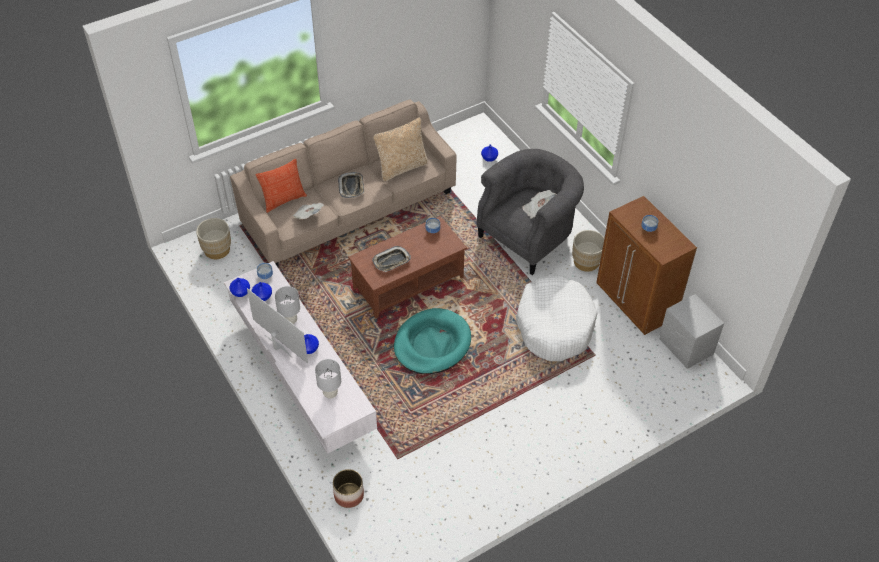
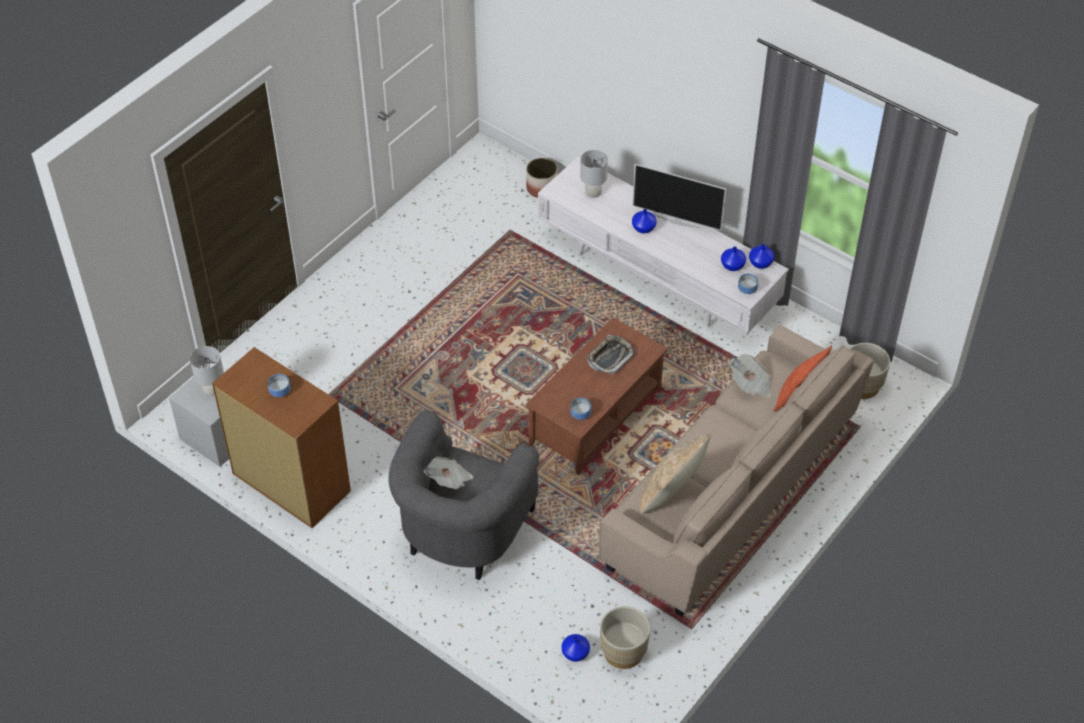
camera: 160 degrees right, 0 degrees up
(290, 320) = (683, 250): grey table lamp -> grey table lamp (213, 391)
(351, 187) = (722, 443): tray -> none
(432, 344) = (529, 351): turquoise dog bed -> none
(554, 325) = (389, 417): white dog bed -> none
(586, 262) = (372, 517): beige planter -> beige planter (623, 652)

